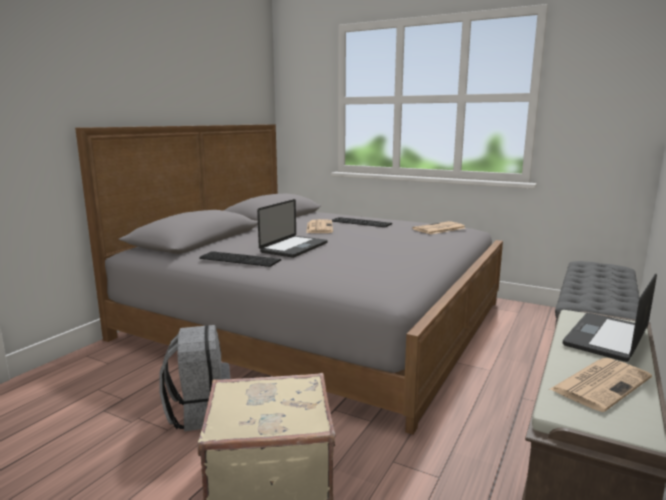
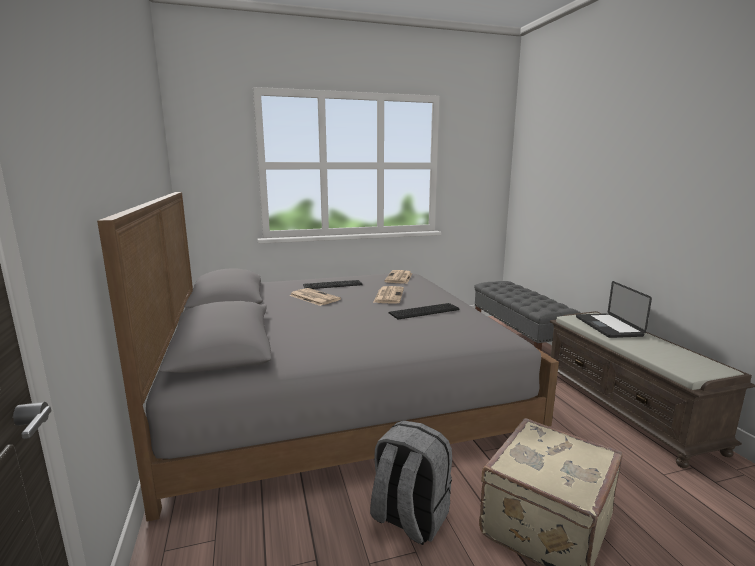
camera: 45 degrees left, 0 degrees up
(240, 259) = (343, 347): keyboard -> keyboard (423, 311)
(294, 247) = (354, 322): laptop -> none
(600, 383) = (663, 352): newspaper -> newspaper (388, 295)

